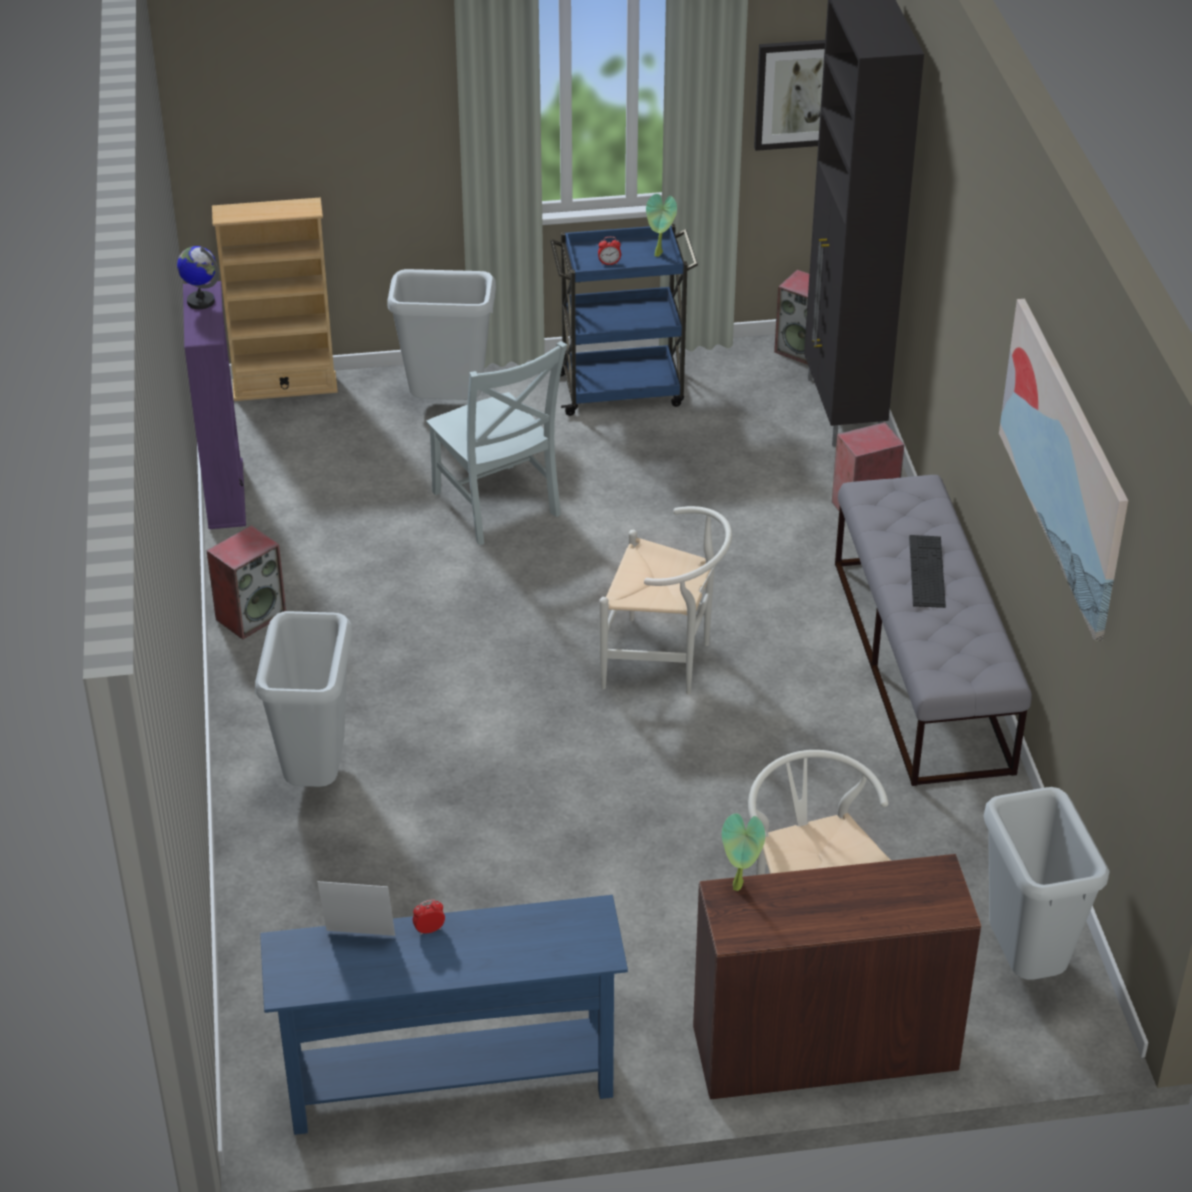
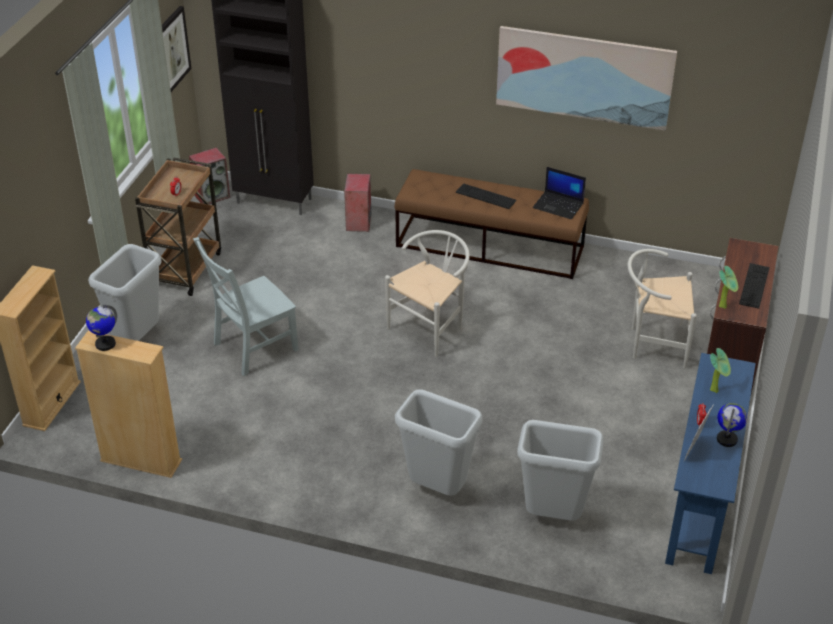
camera: 65 degrees left, 0 degrees up
(225, 494) = (141, 461): purple bookcase -> beige bookcase
(251, 615) = (272, 480): speaker -> none
(406, 971) = (727, 439): none -> globe
(497, 507) = (252, 348): grey chair -> grey chair turned 150 degrees clockwise
(622, 389) = (186, 268): blue cart -> brown cart
(660, 255) = (185, 175): potted plant -> potted plant (715, 390)
(829, 915) = (754, 285): none -> keyboard
(921, 665) = (490, 246): grey bench -> brown bench
(972, 659) = (559, 205): none -> laptop
(1022, 963) = (703, 288): grey trash can -> grey trash can (552, 518)

